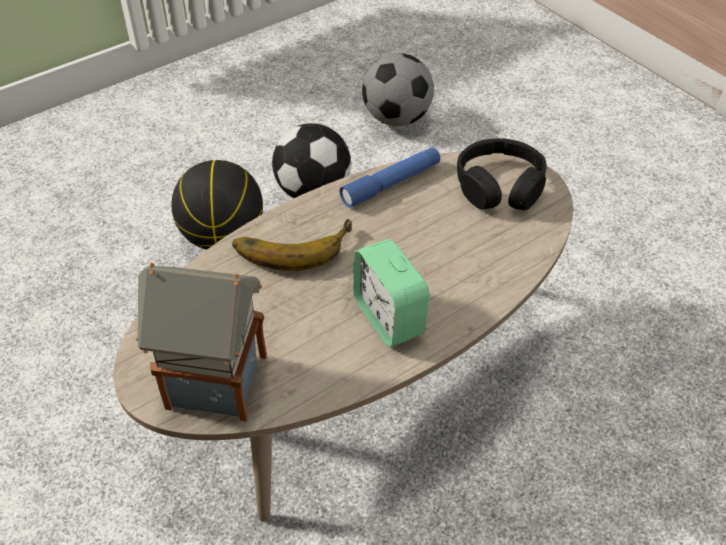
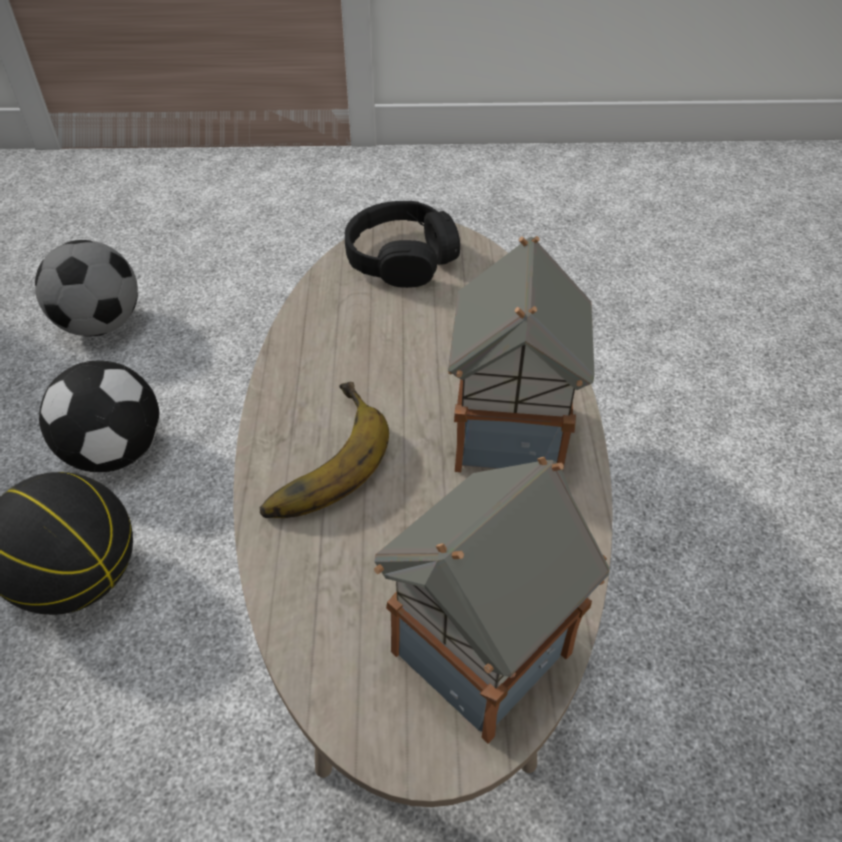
camera: 55 degrees left, 0 degrees up
(389, 317) = (509, 433): alarm clock -> toy house
(391, 184) = (311, 328): blue flashlight -> none

